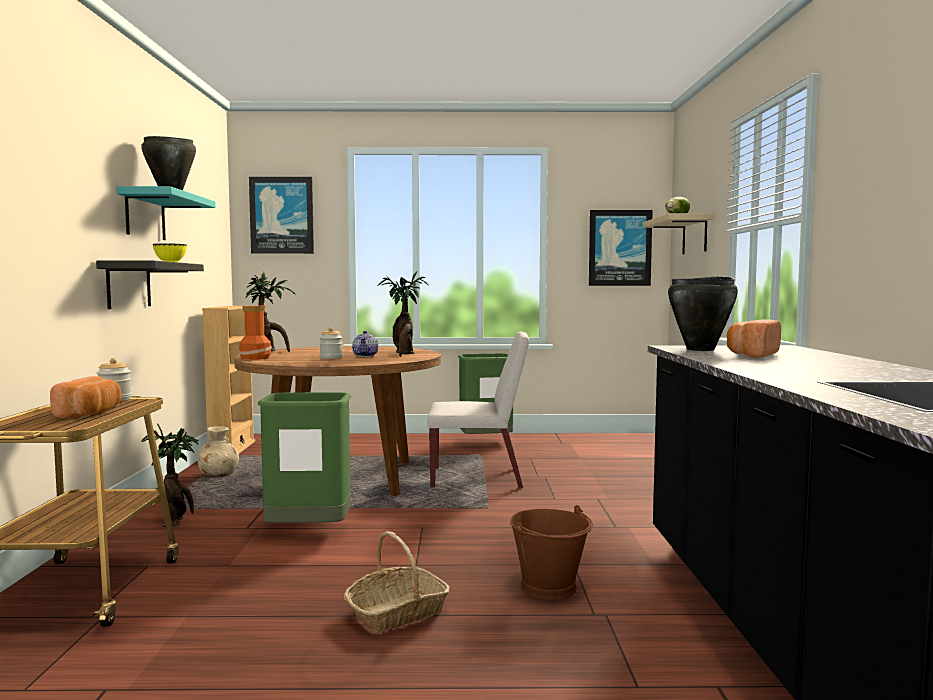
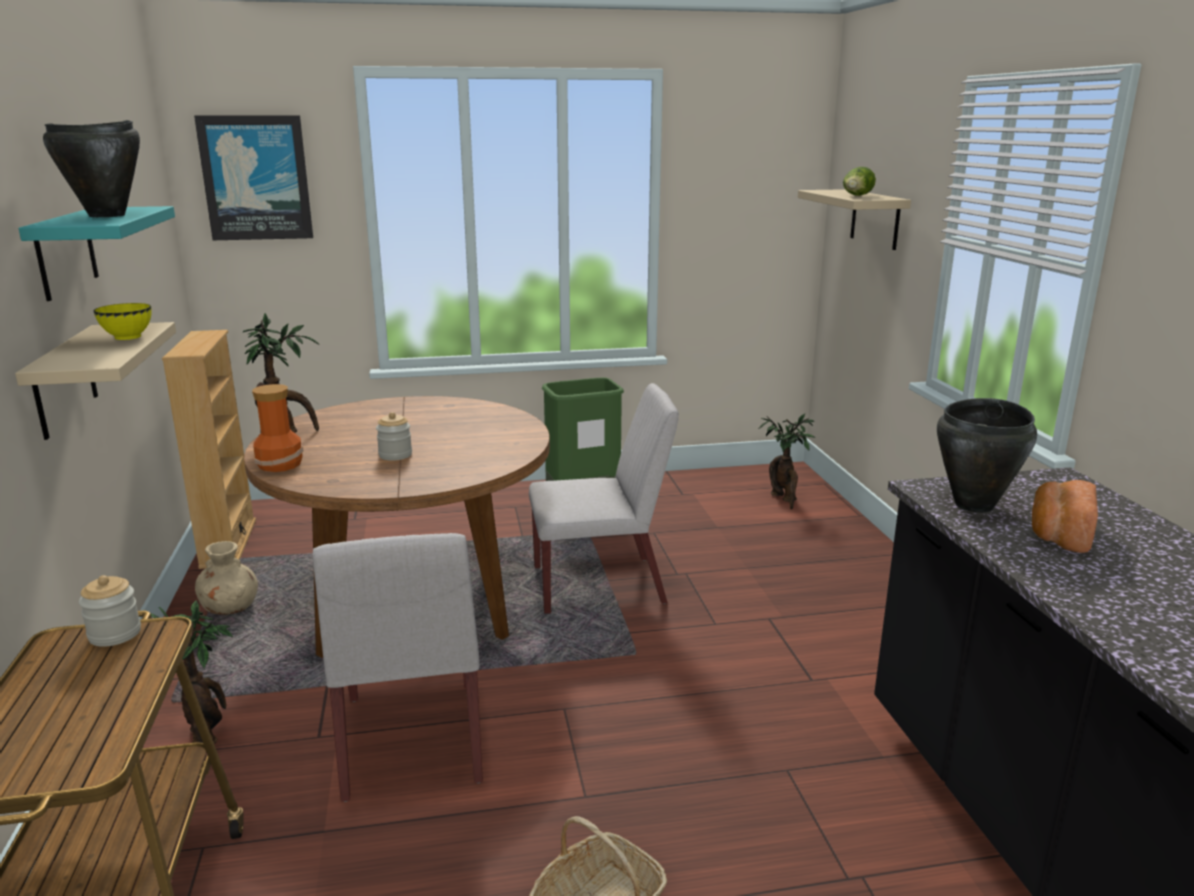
camera: 10 degrees left, 15 degrees up
(91, 414) = (101, 700): bread -> none
(128, 285) = (64, 381): black shelf -> beige shelf
(308, 533) = (412, 740): green trash can -> white chair
(365, 355) = (442, 442): teapot -> none
(404, 354) = (496, 434): potted plant -> potted plant (784, 499)
(549, 587) = (774, 826): brown bucket -> none
(619, 248) = (759, 219): picture -> none

